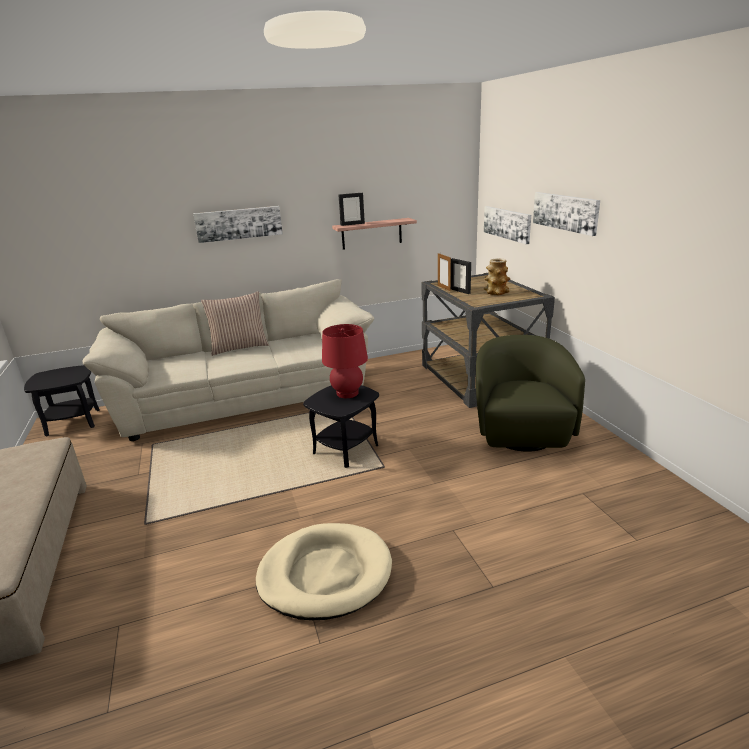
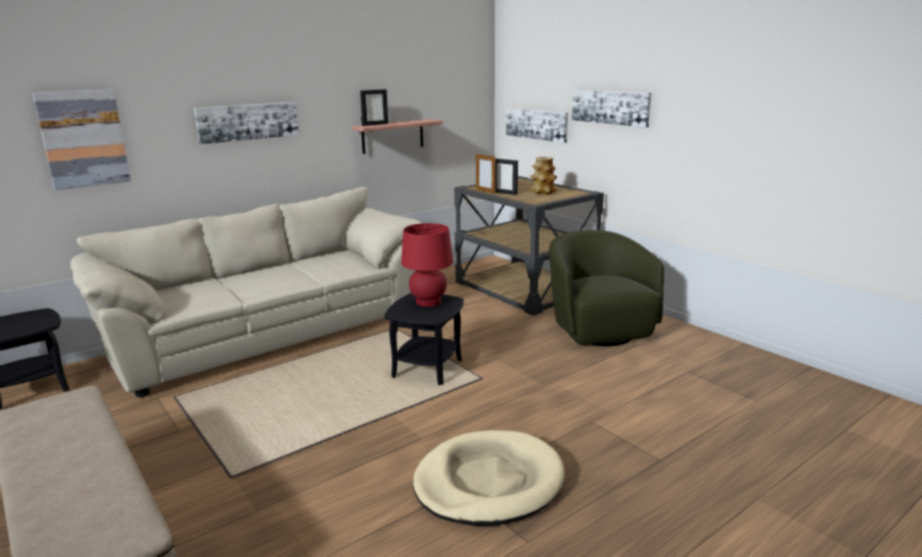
camera: 20 degrees left, 5 degrees down
(108, 239) = (83, 139): none -> picture
(239, 347) = (259, 270): pillow -> none

